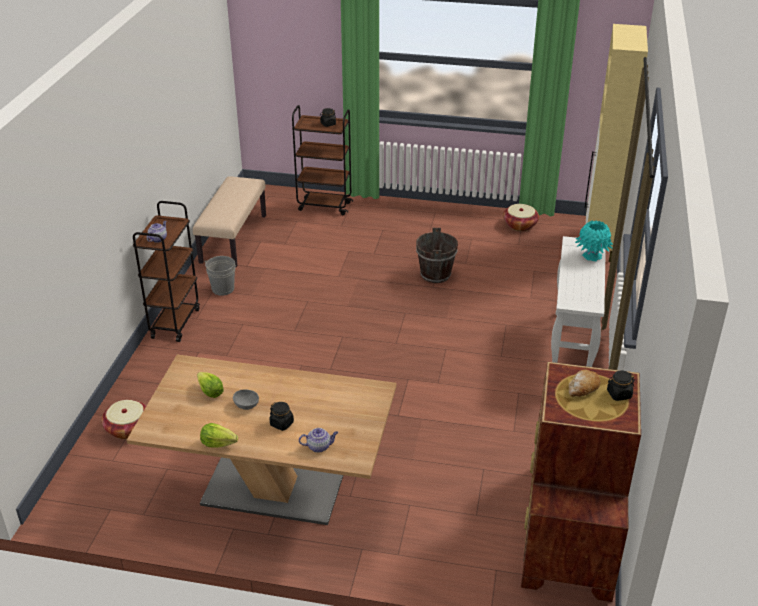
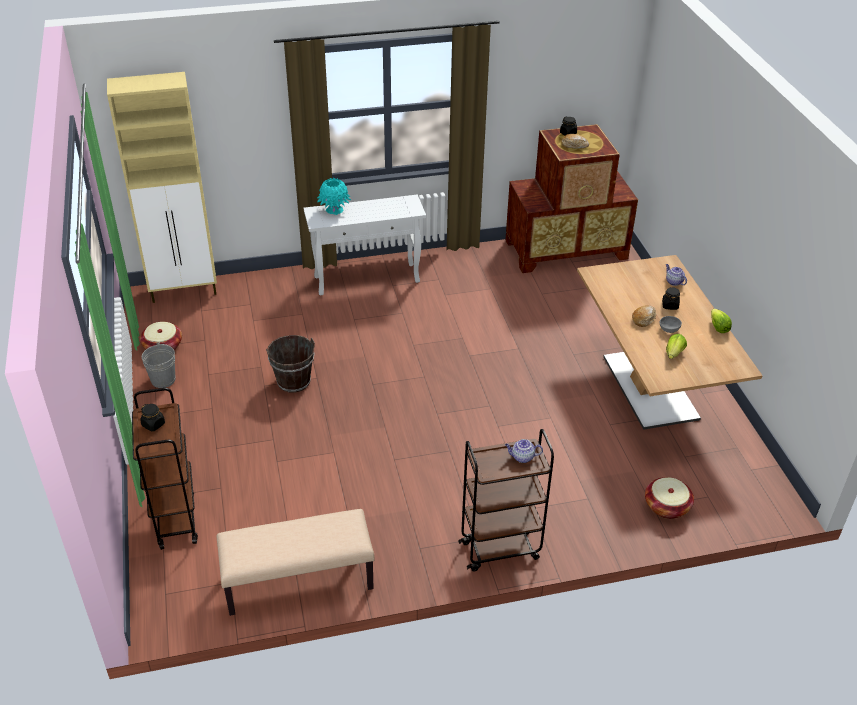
camera: 115 degrees left, 5 degrees up
(223, 289) = (412, 540): grey bucket -> grey bucket (163, 380)
(276, 394) = (644, 319): none -> bread

